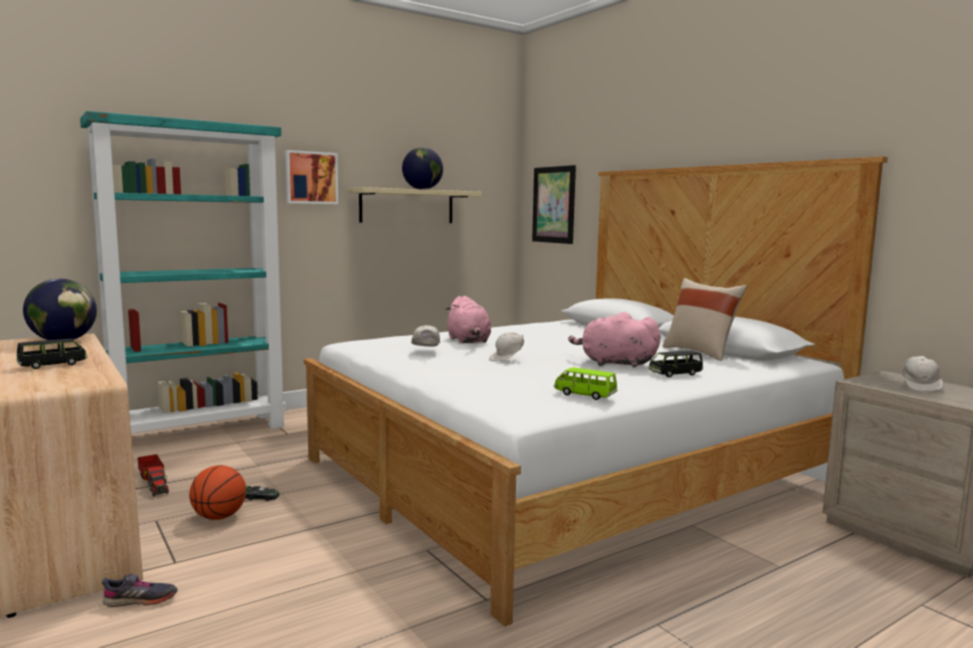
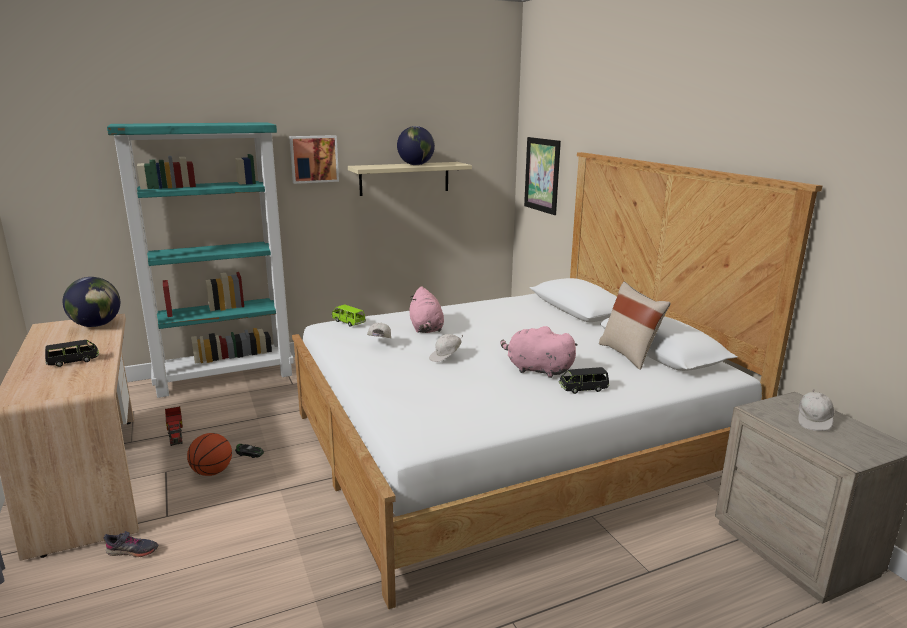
camera: 10 degrees right, 10 degrees up
(585, 395) = (480, 418): green toy car -> green toy car (348, 322)

